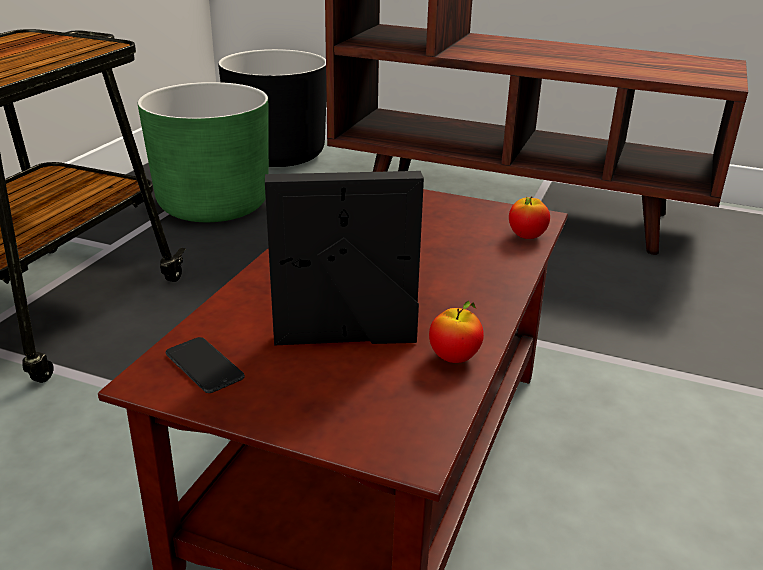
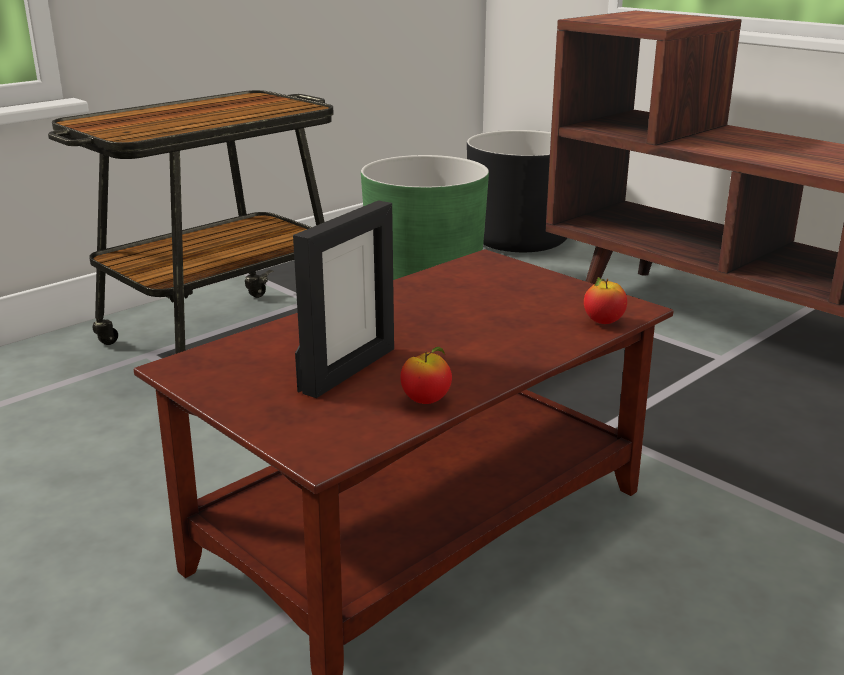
camera: 25 degrees right, 5 degrees down
(204, 366) = (221, 366): phone -> none
(345, 339) = (348, 369): picture frame -> picture frame turned 105 degrees clockwise

